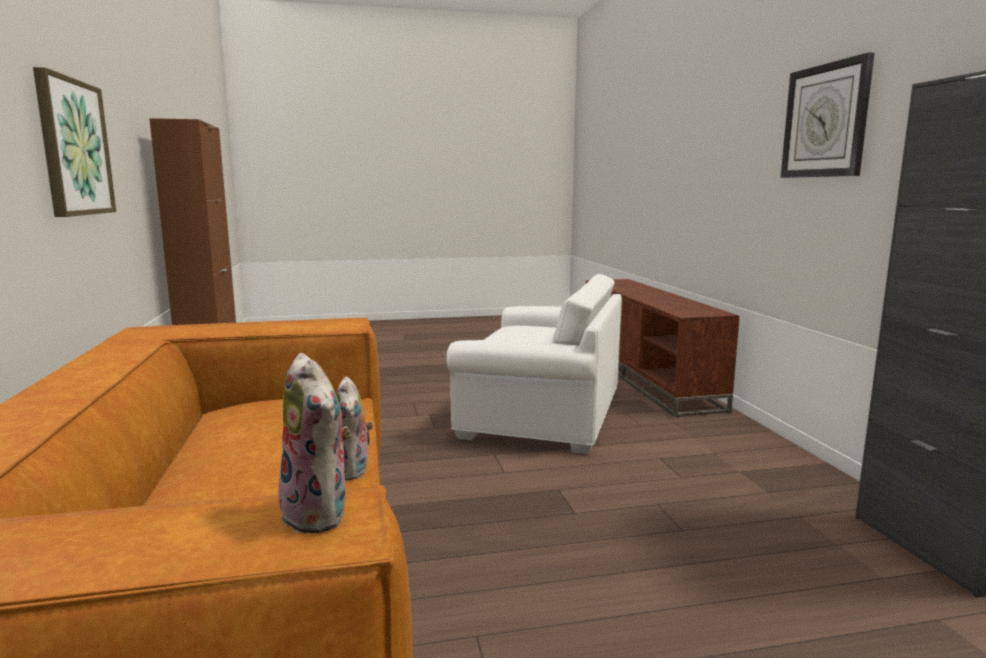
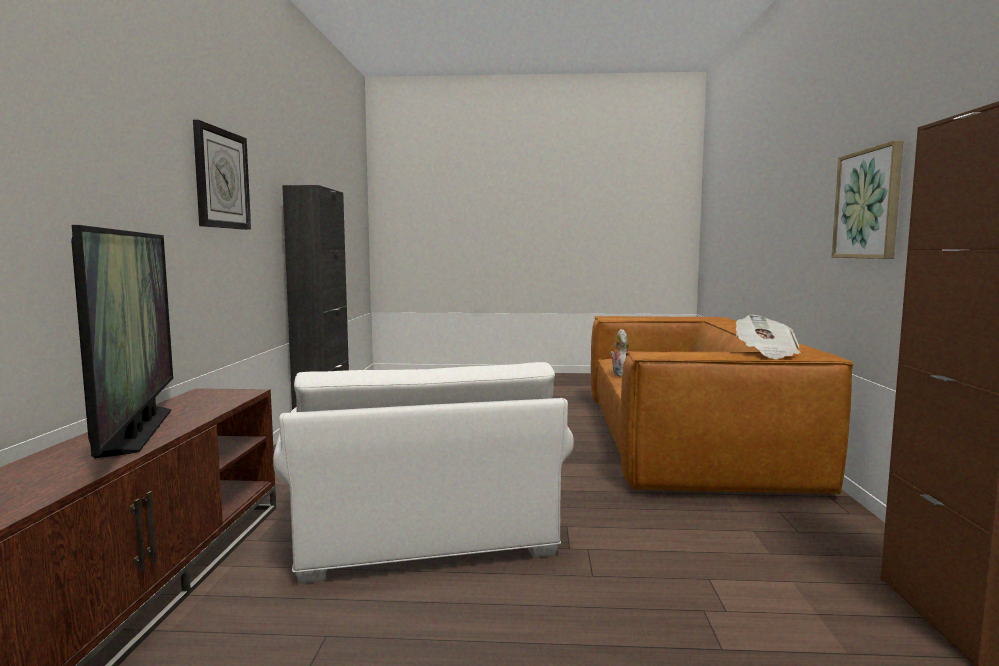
camera: 165 degrees left, 5 degrees down
(202, 330) = (766, 354): none -> newspaper
(321, 514) = (612, 318): plush toy -> none
(541, 414) = (422, 530): white armchair -> white armchair turned 135 degrees counterclockwise
(655, 296) = (138, 430): none -> television

